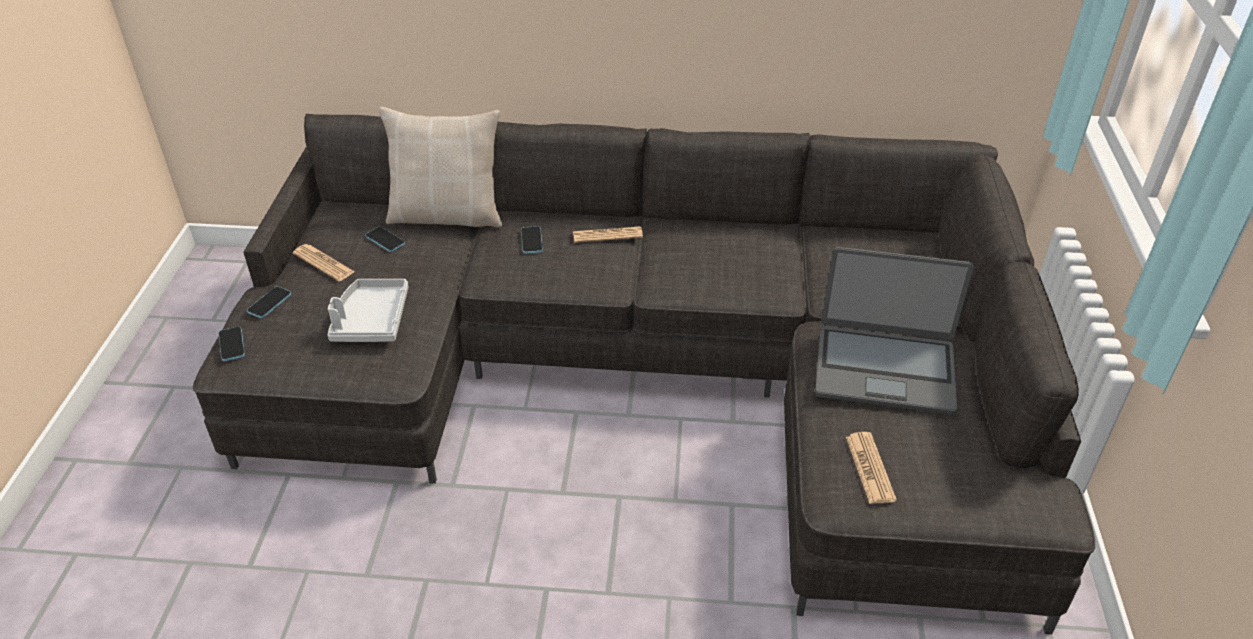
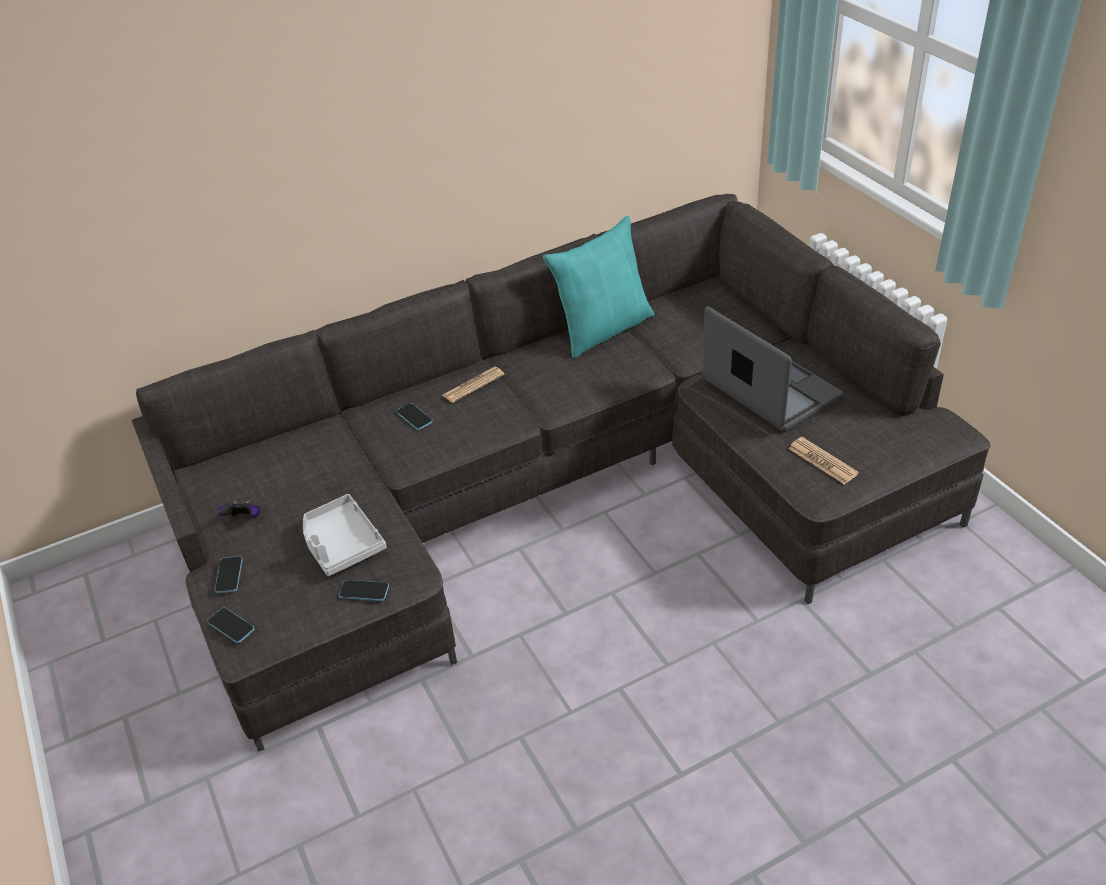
camera: 30 degrees left, 0 degrees up
(323, 263) = (244, 519): newspaper -> game controller
(385, 240) = (282, 475): phone -> phone (364, 591)
(447, 215) = (316, 429): beige pillow -> none
(775, 236) = (603, 329): none -> turquoise pillow
(884, 369) = (769, 390): laptop -> laptop turned 105 degrees counterclockwise

